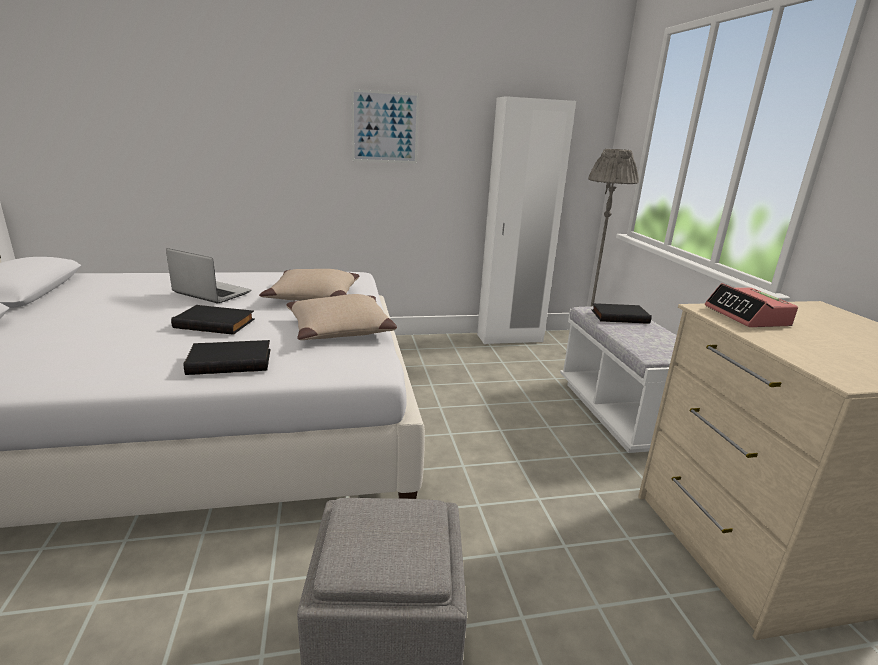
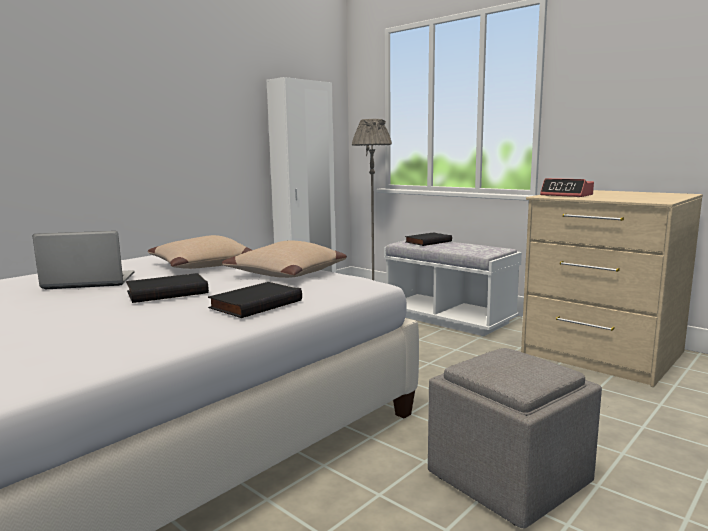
camera: 35 degrees left, 10 degrees down
(385, 127) = (174, 106): picture -> none

